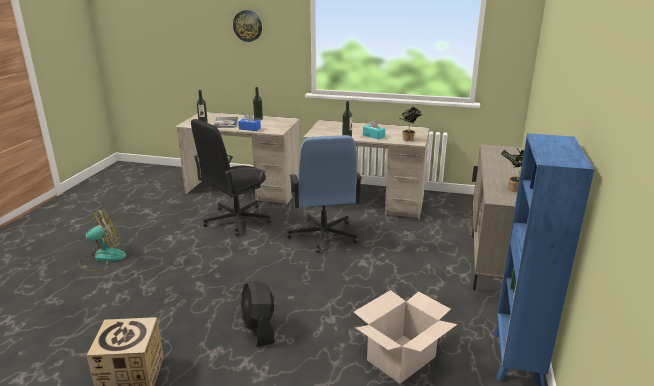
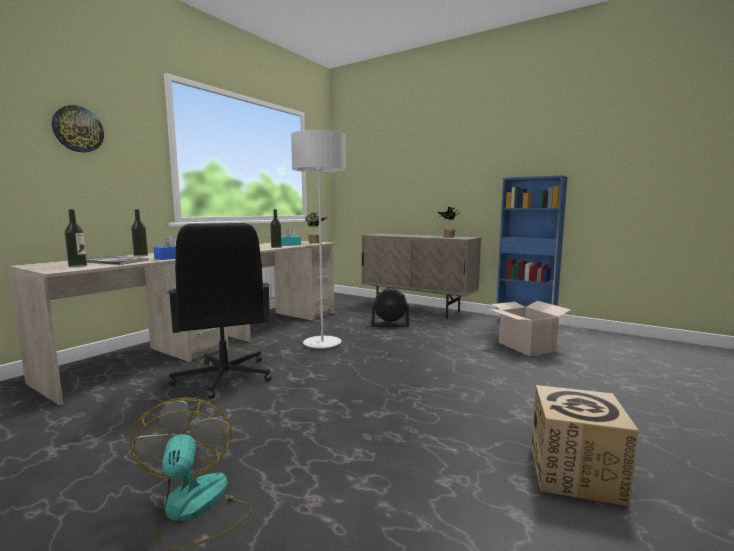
camera: 70 degrees left, 15 degrees down
(259, 329) = (481, 388): black fan -> black fan (390, 325)
(323, 235) = (322, 344): blue office chair -> grey floor lamp

